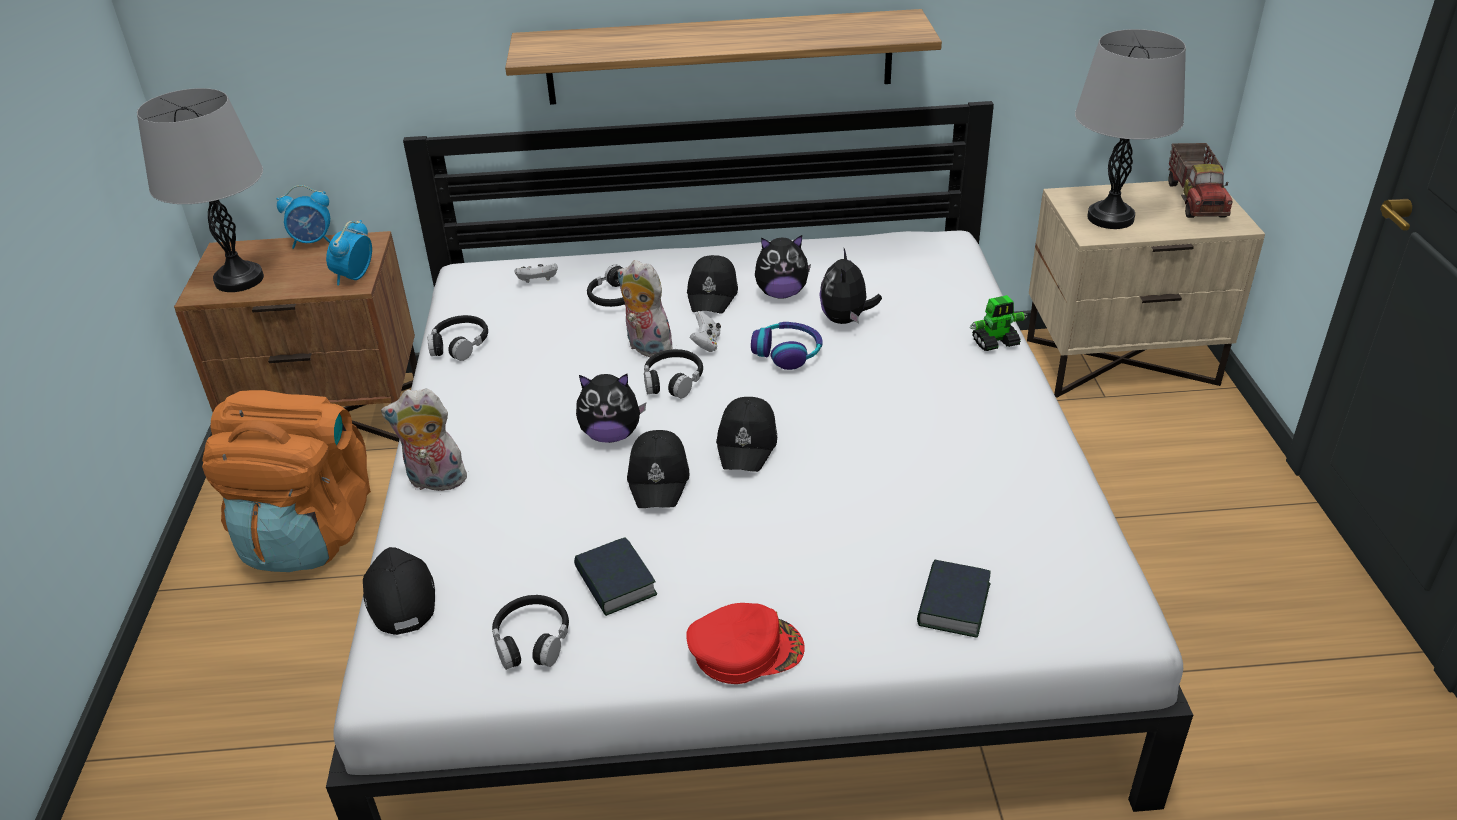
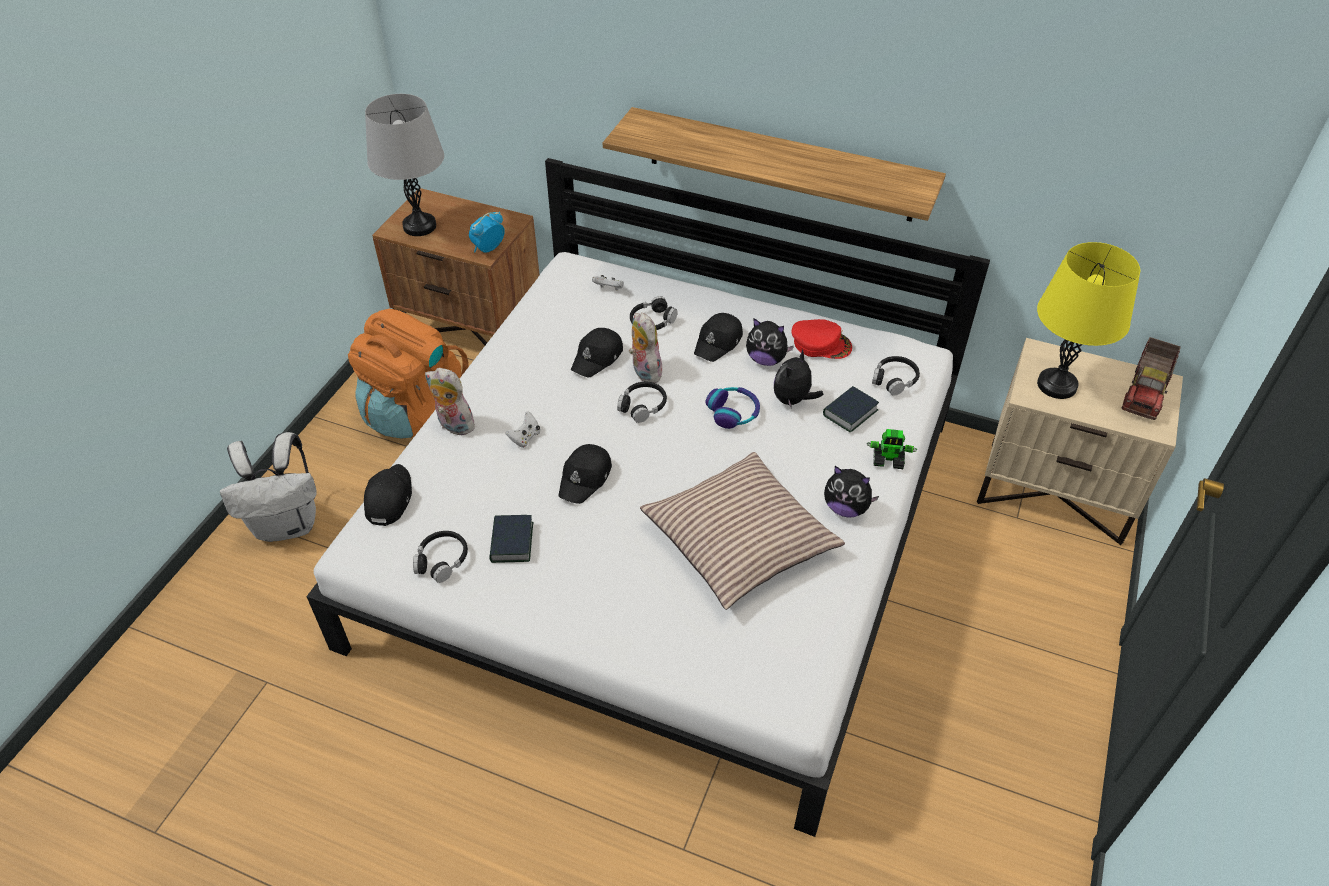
camera: 25 degrees right, 10 degrees up
(195, 739) = (288, 524): none -> white backpack
(313, 242) = (479, 209): alarm clock -> none
(459, 345) = (529, 324): black headphones -> black headphones (894, 380)
(611, 435) = (577, 433): plush toy -> plush toy (846, 508)
(706, 343) = (685, 383): white game controller -> white game controller (525, 437)
(745, 649) = (554, 621): red cap -> red cap (821, 344)
(748, 443) = (657, 474): black cap -> black cap (598, 358)
(900, 474) = (739, 540): none -> pillow
(953, 605) = (701, 649): book -> book (850, 413)
(1110, 218) = (1057, 385): grey table lamp -> yellow table lamp

